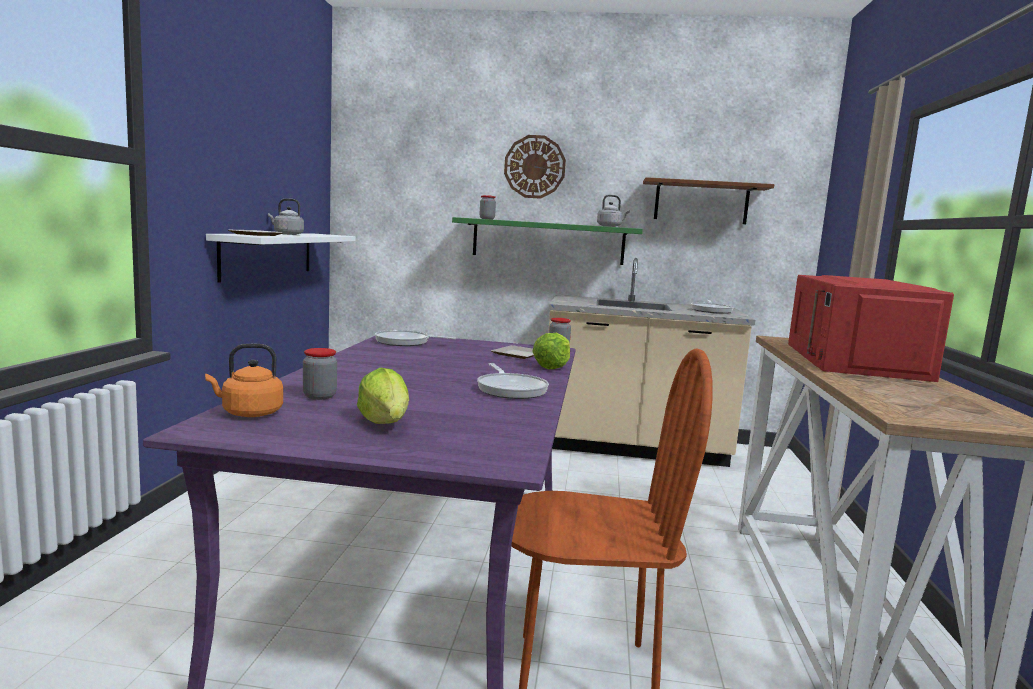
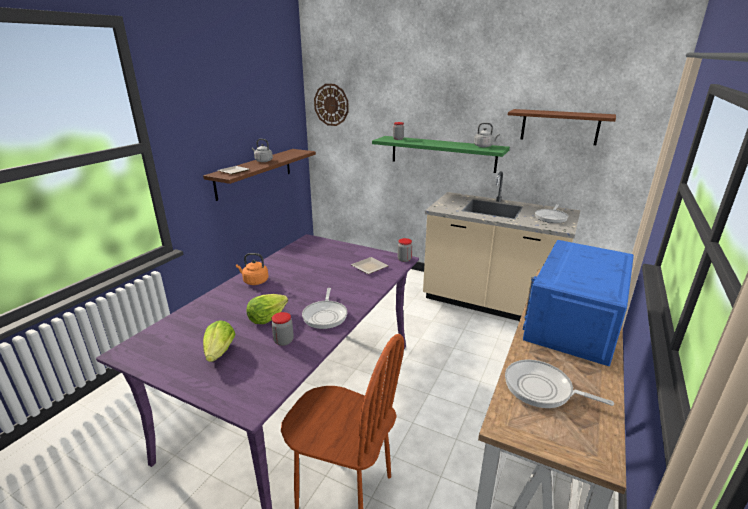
camera: 20 degrees right, 15 degrees up
(249, 413) = (160, 335): orange kettle -> orange kettle (254, 281)
(268, 254) = (254, 173): white shelf -> brown shelf
(319, 396) = (209, 318): jar -> jar (283, 341)
(405, 342) = (309, 248): frying pan -> frying pan (542, 389)
(534, 167) = (433, 99): wall clock -> wall clock (331, 105)
(552, 367) = (378, 285): lettuce -> lettuce (267, 318)
(854, 361) = (574, 322): red microwave -> blue microwave

